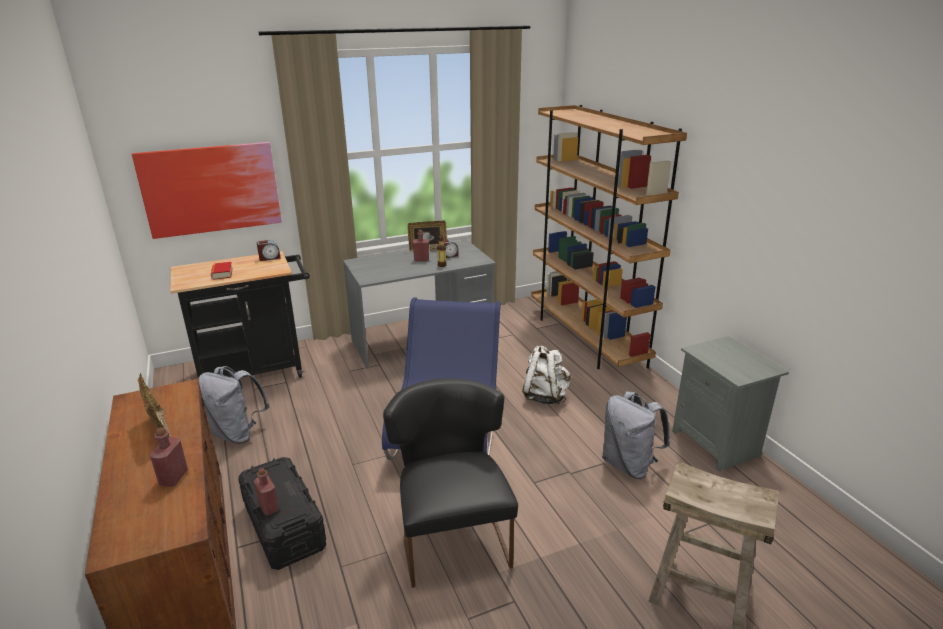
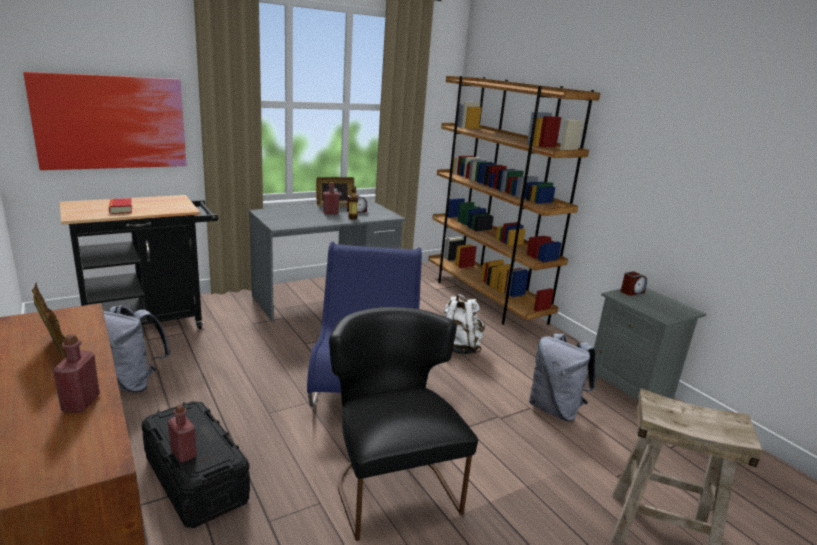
camera: 10 degrees left, 5 degrees down
(269, 258) = (173, 199): alarm clock -> alarm clock (632, 292)

